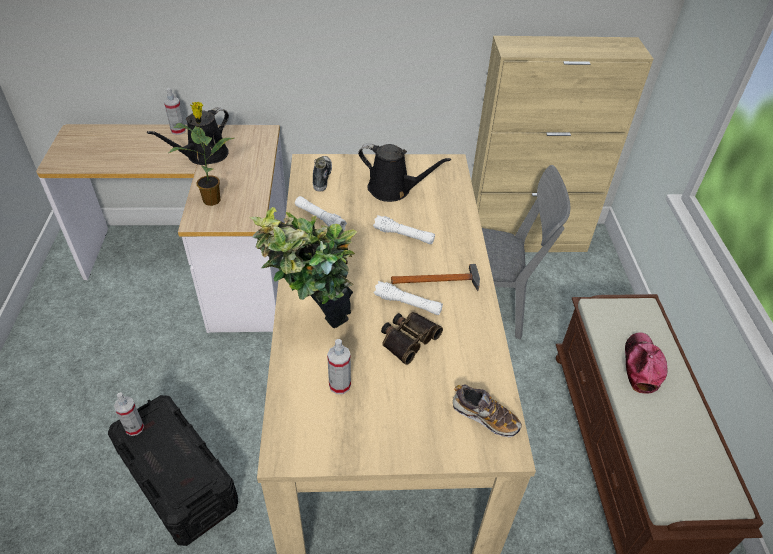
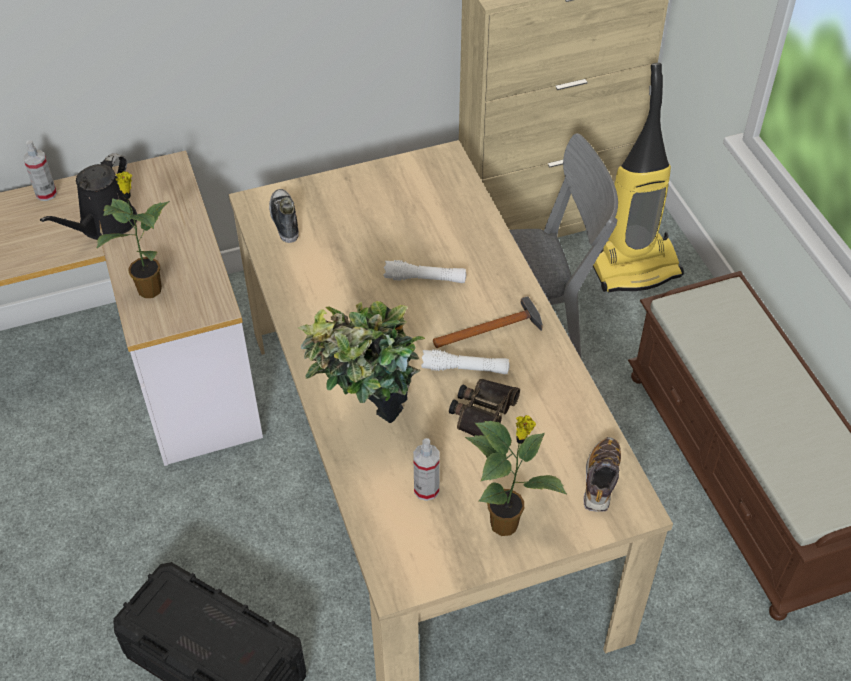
camera: 15 degrees left, 5 degrees up
(134, 428) = (149, 614): spray bottle -> none
(320, 218) = (309, 281): white flashlight -> none
(392, 430) = (506, 523): none -> potted plant
(393, 189) = (386, 216): black watering can -> none
(485, 417) = (601, 480): shoe -> shoe turned 90 degrees counterclockwise
(581, 284) = (635, 267): none -> vacuum cleaner
(641, 365) = (745, 367): cap -> none

